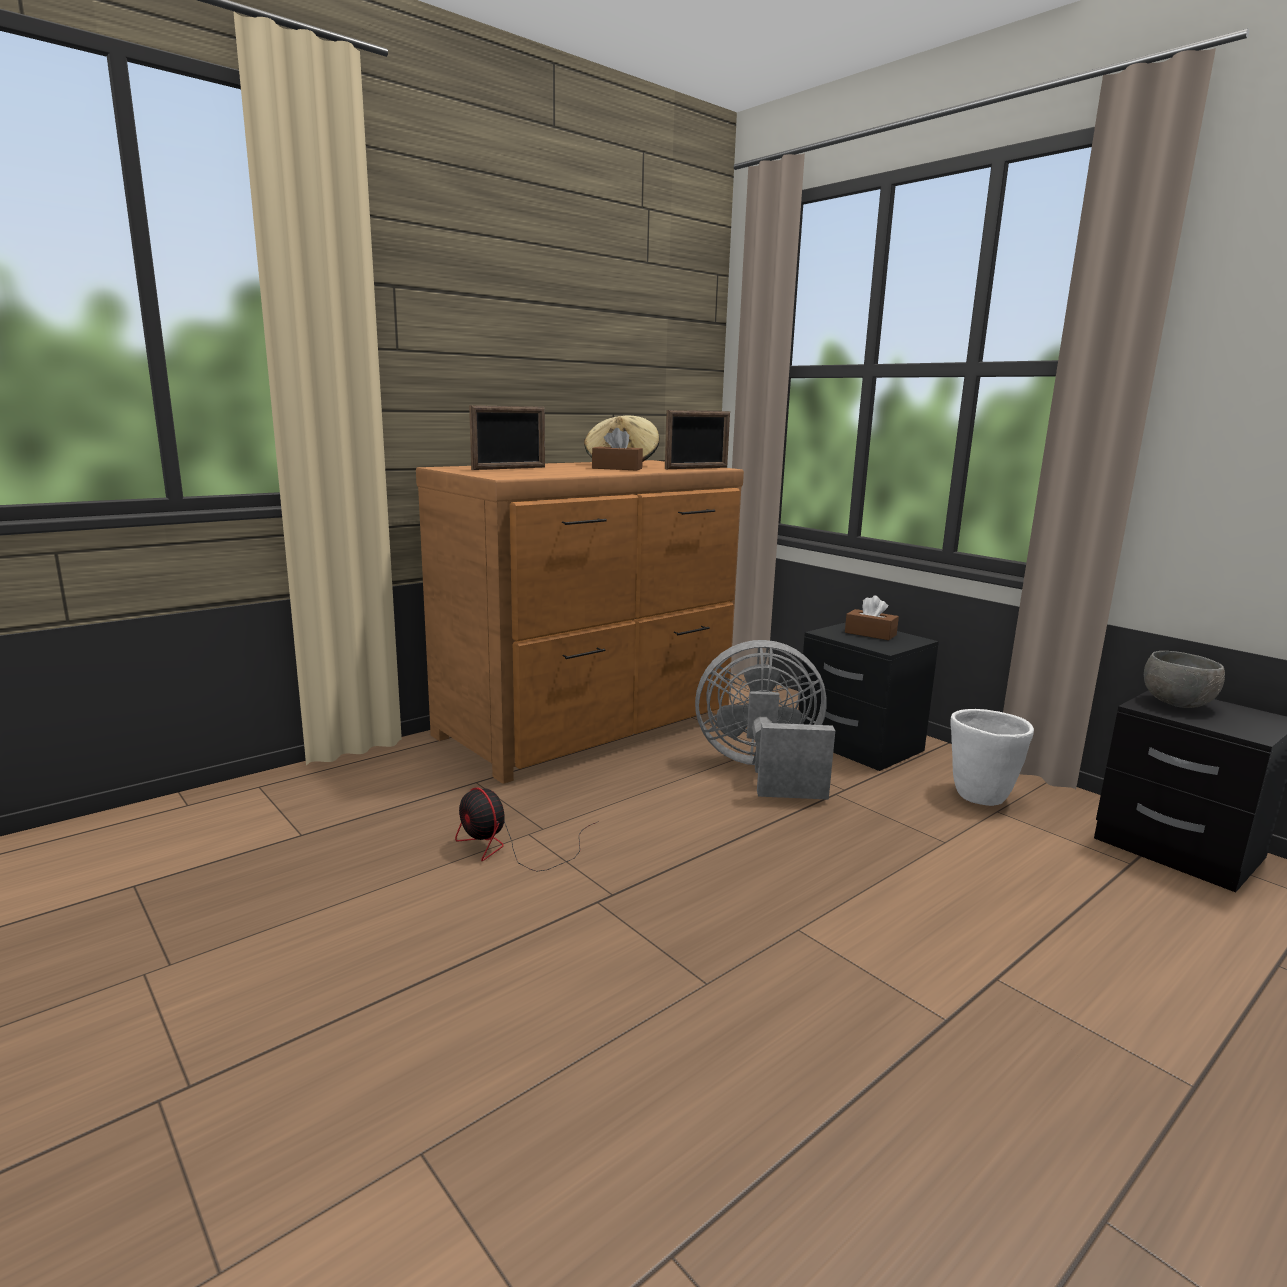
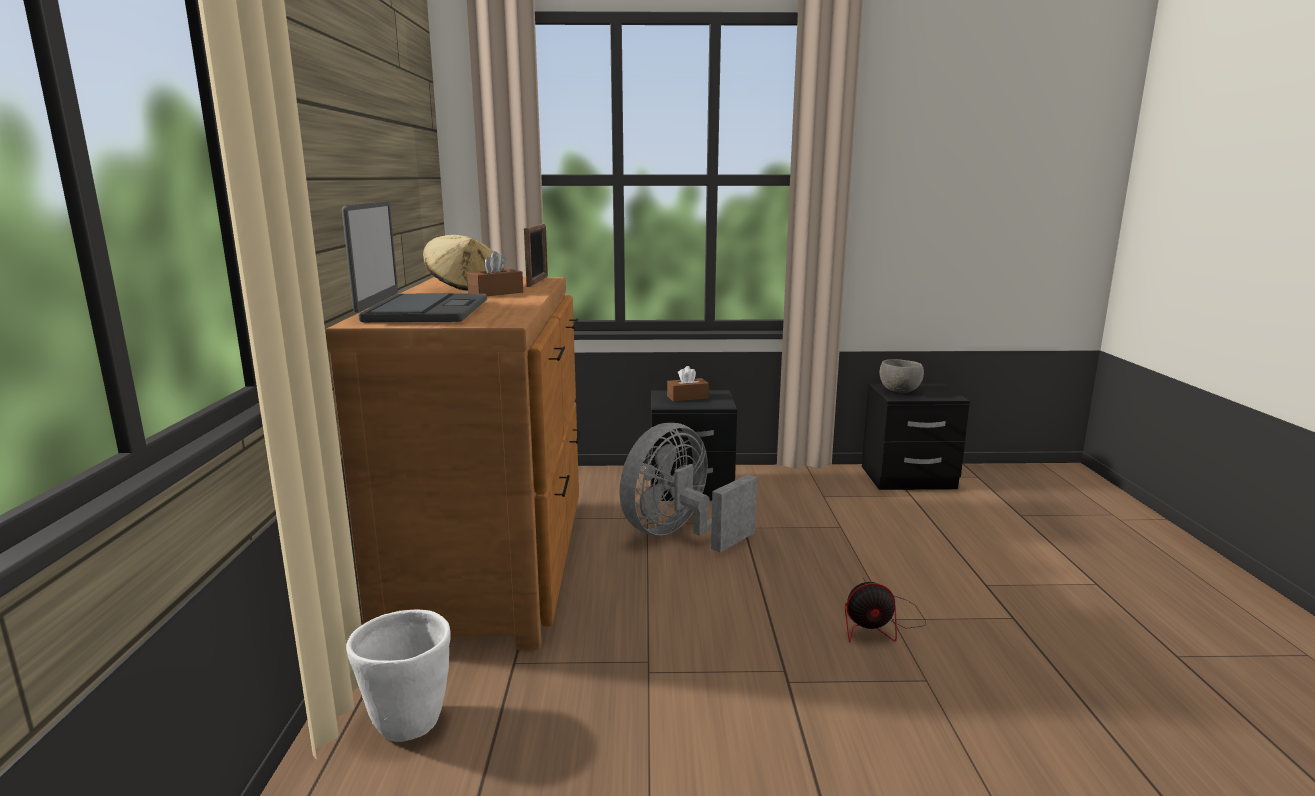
camera: 50 degrees left, 0 degrees up
(509, 468) = (424, 311): picture frame -> laptop
(510, 848) = (662, 691): fan -> fan (879, 624)
(980, 796) = (801, 491): white planter -> white planter (408, 723)

